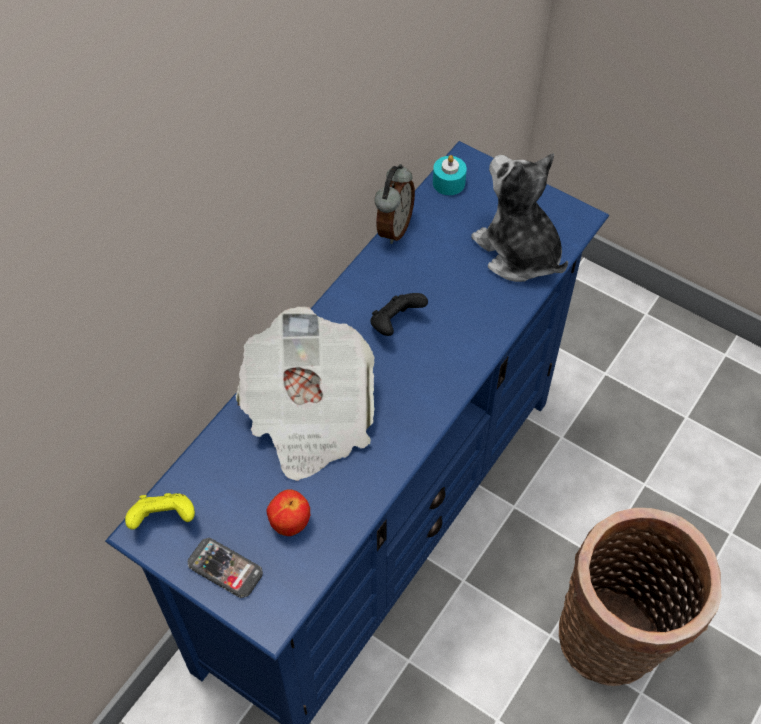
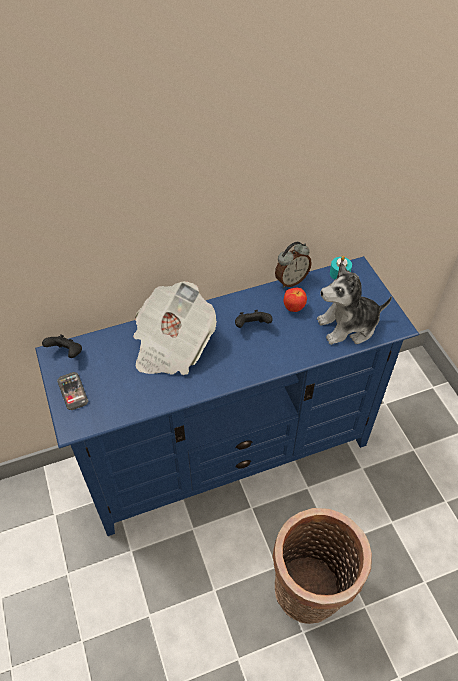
camera: 35 degrees right, 5 degrees down
(164, 519) = (66, 353): yellow game controller -> black game controller
(290, 523) = (119, 389): apple -> apple (294, 308)
(518, 252) = (348, 326): plush toy -> plush toy turned 105 degrees counterclockwise

